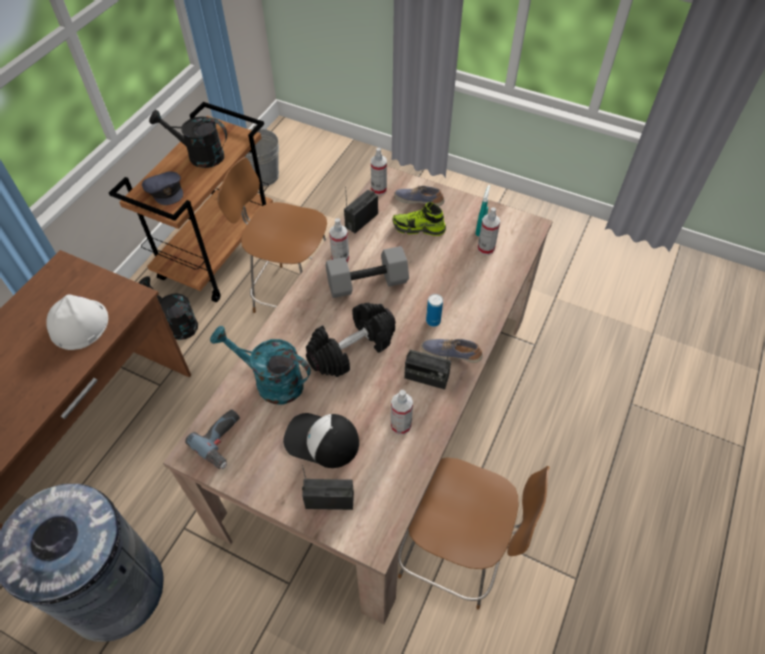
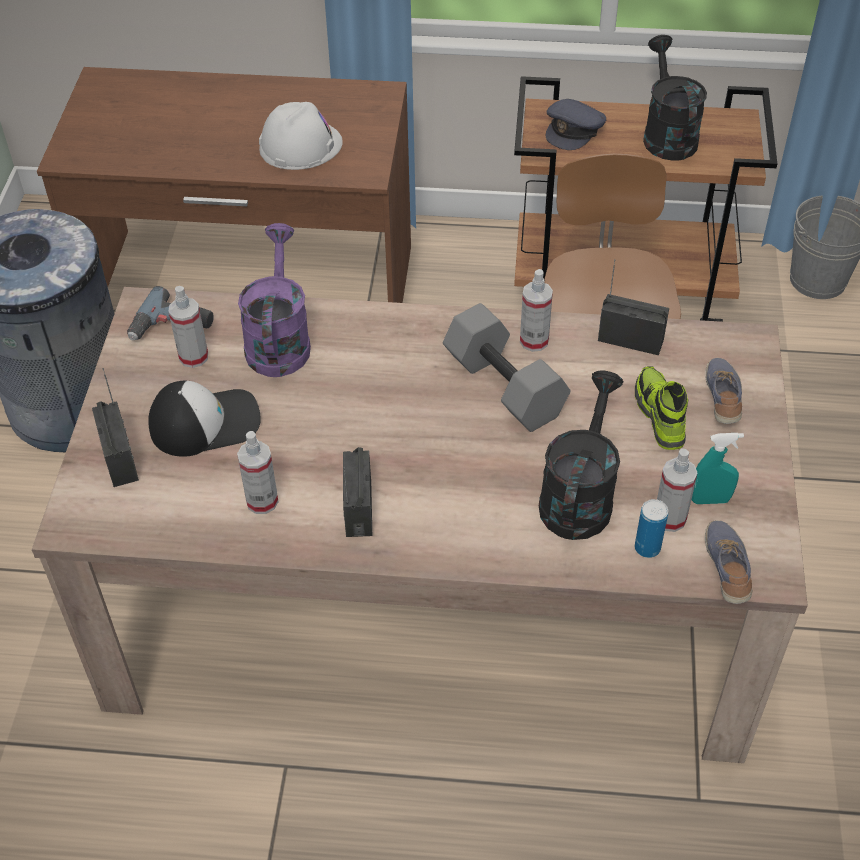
camera: 70 degrees right, 5 degrees down
(177, 323) = (471, 299): black watering can -> black watering can (578, 495)
(271, 381) = (278, 340): turquoise watering can -> purple watering can
(321, 441) = (205, 422): cap -> cap turned 75 degrees clockwise
(351, 348) = (372, 406): black dumbbell -> none
(378, 189) = (714, 340): spray bottle -> spray bottle (193, 357)
(433, 321) = (470, 488): can -> can (647, 548)
(451, 353) = (417, 527): shoe -> shoe (727, 568)
(455, 555) = (232, 776): brown chair -> none

